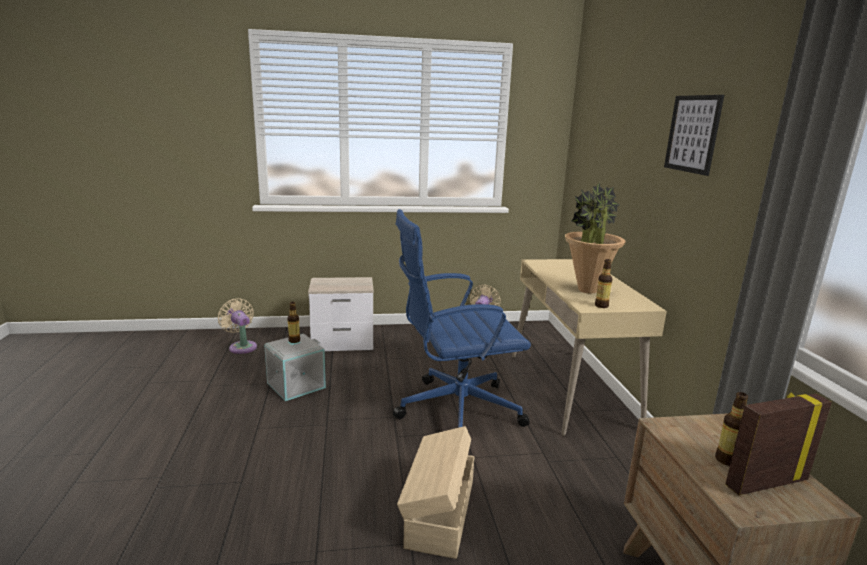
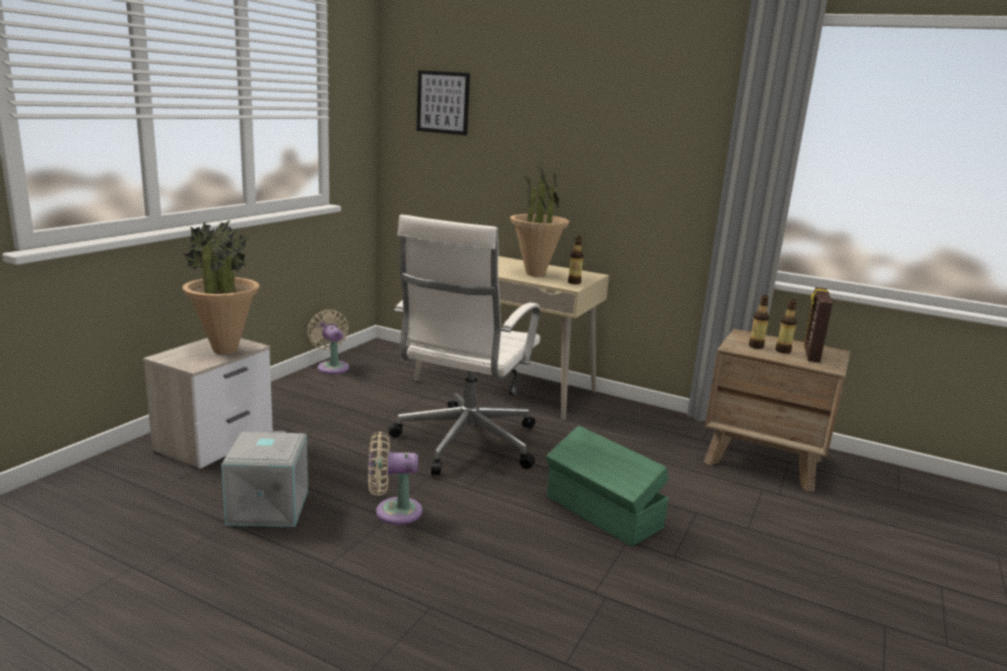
camera: 55 degrees left, 0 degrees up
(242, 346) = (70, 513): beige fan -> beige fan (393, 511)
(294, 341) = (265, 440): bottle -> bottle (756, 346)
(348, 285) = (224, 350): none -> potted plant
(438, 513) = (603, 513): beige storage box -> green storage box
(455, 410) = (464, 444): blue office chair -> white office chair
(692, 134) = (612, 112): picture -> picture (443, 102)

